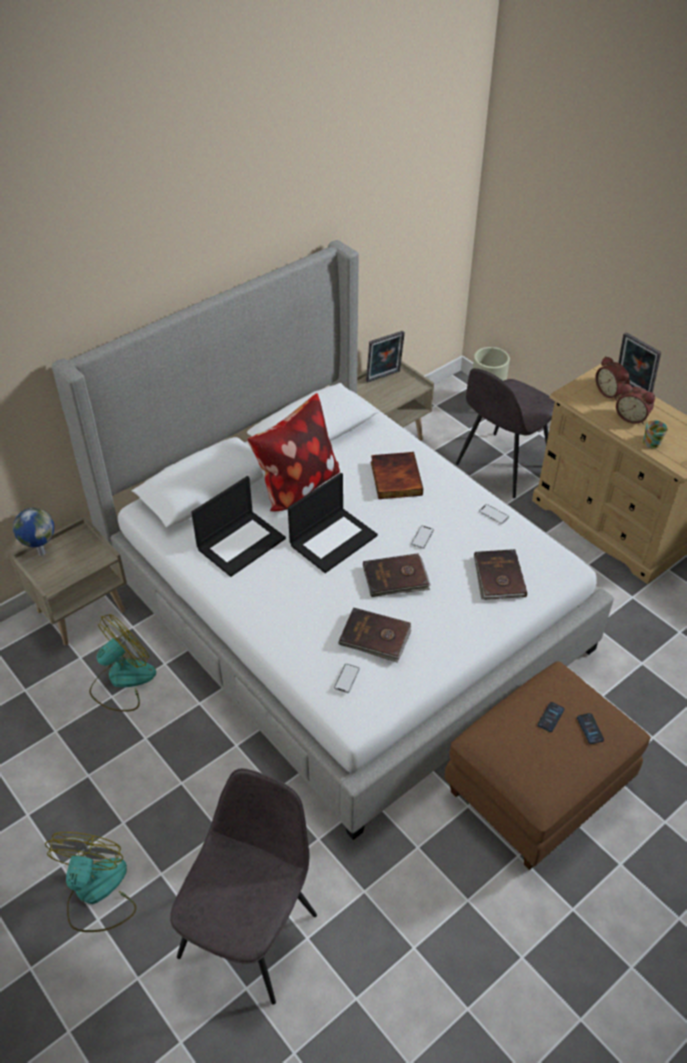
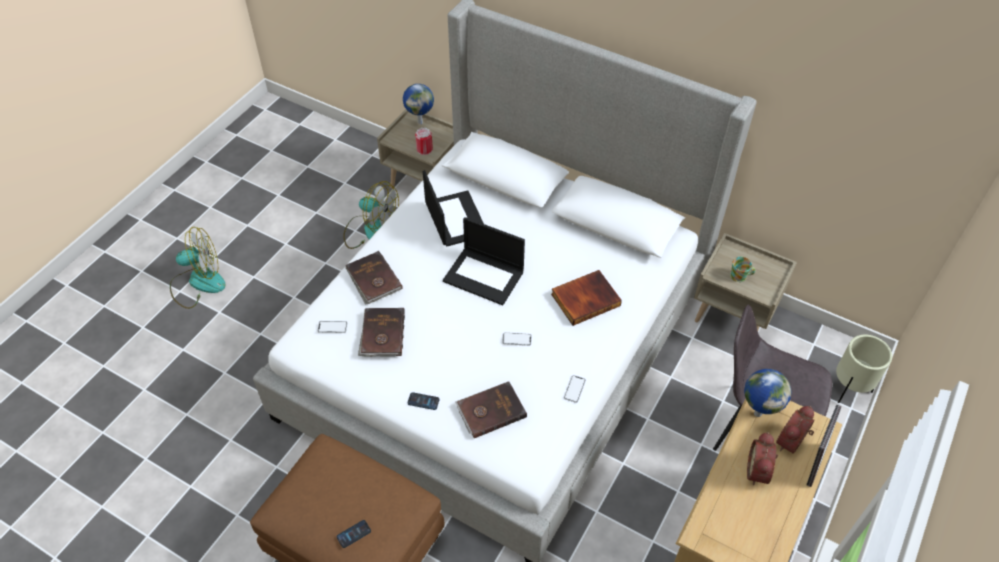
camera: 70 degrees right, 5 degrees up
(90, 560) = (424, 149): none -> can
(241, 543) = (455, 218): laptop -> laptop turned 135 degrees counterclockwise
(250, 932) = (185, 378): grey chair -> none
(296, 485) = (540, 233): pillow -> none
(384, 377) = (759, 264): picture frame -> none
(396, 578) = (456, 332): brown book -> brown book (373, 280)
(550, 717) = (357, 498): phone -> phone (423, 401)
(578, 400) = (757, 413): none -> globe
(652, 441) = (727, 499): mug -> mug (740, 276)

